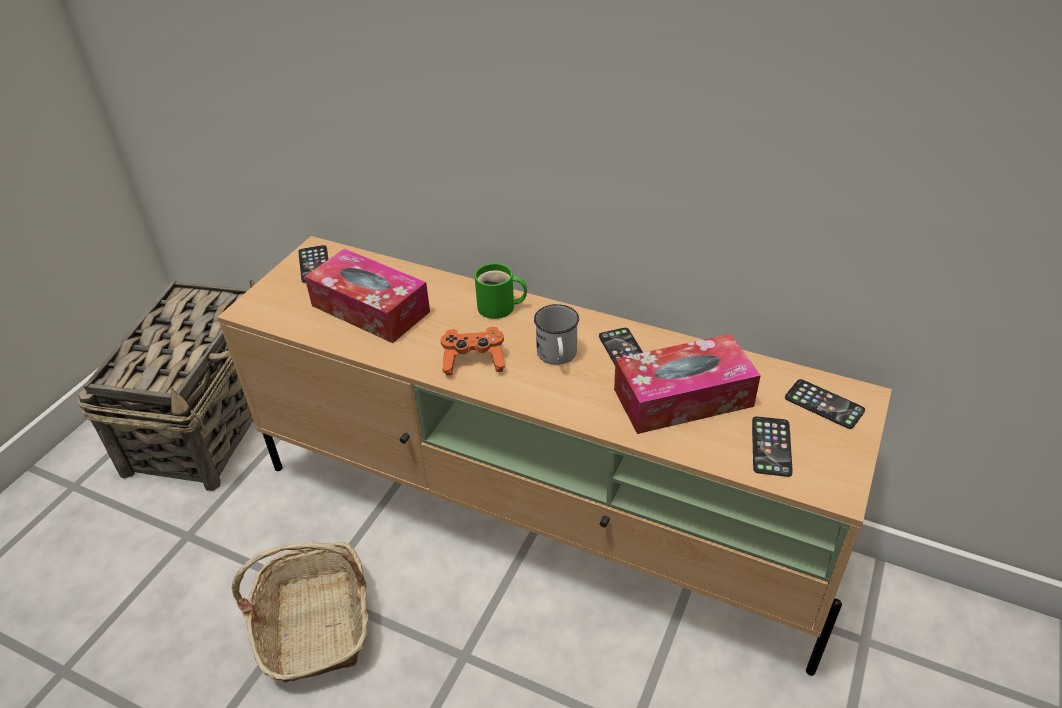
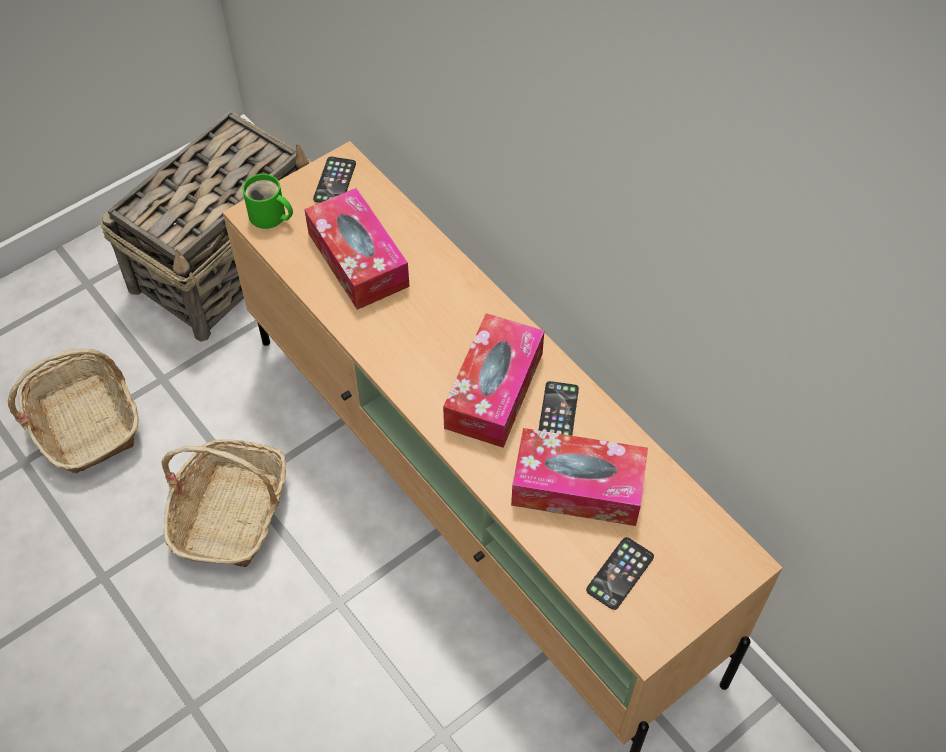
camera: 25 degrees right, 15 degrees up
(121, 605) = (85, 422): none -> basket
(474, 360) = (417, 361): orange game controller -> none
(499, 308) = (475, 309): green mug -> green mug (269, 217)
(557, 356) = (494, 390): white mug -> tissue box
(824, 404) = (702, 554): phone -> none

